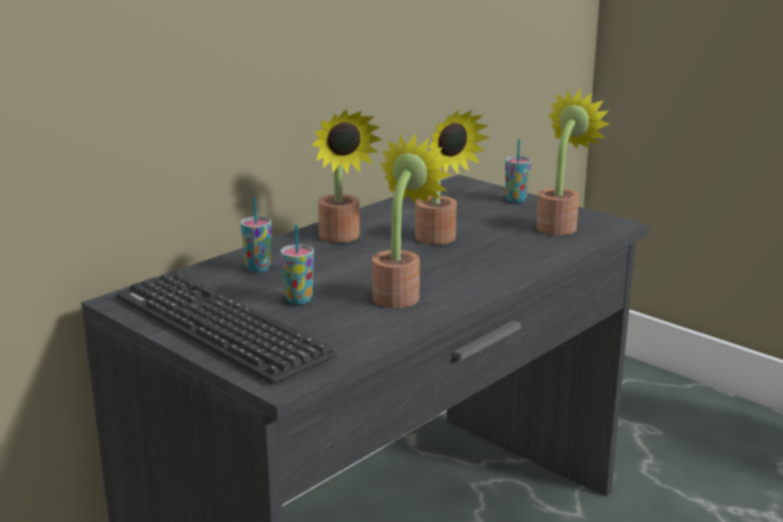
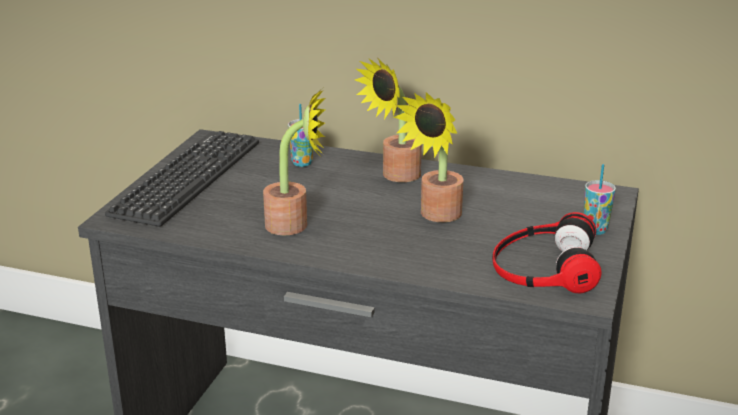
camera: 65 degrees right, 5 degrees up
(299, 300) = (253, 191): cup -> none
(560, 225) = (544, 266): potted plant -> headphones

